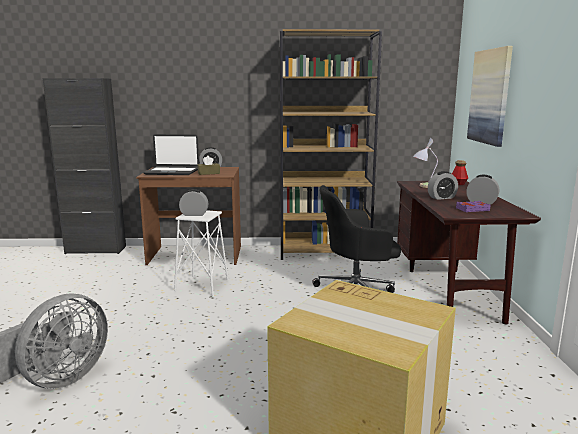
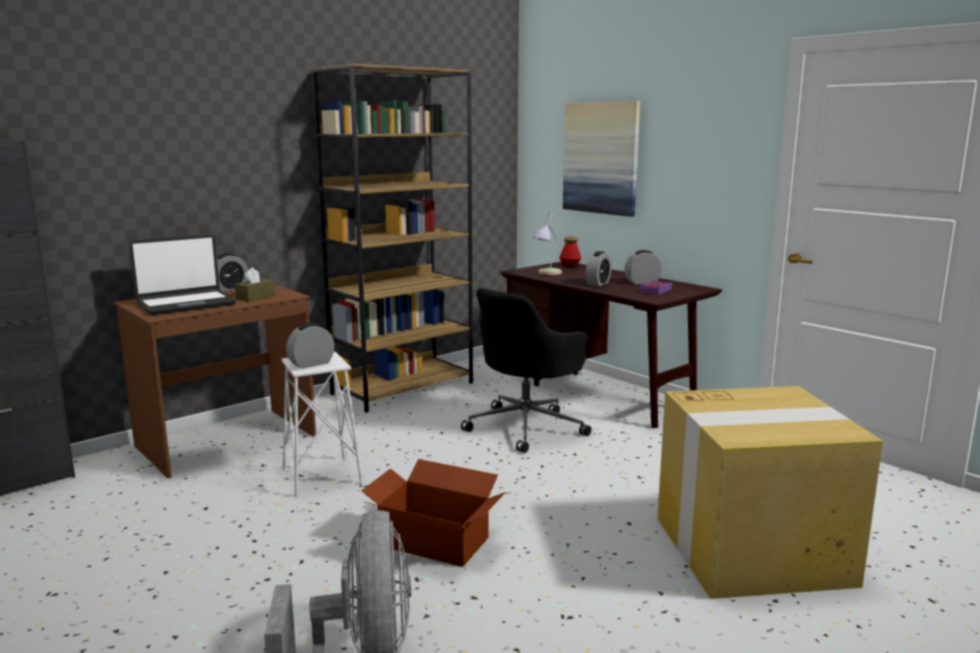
camera: 40 degrees left, 0 degrees up
(189, 338) = (434, 541): none -> cardboard box

